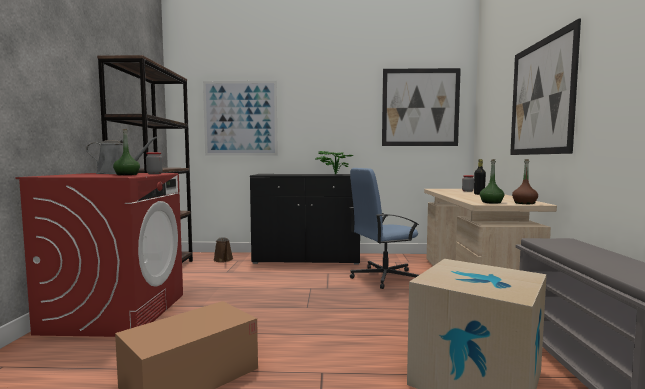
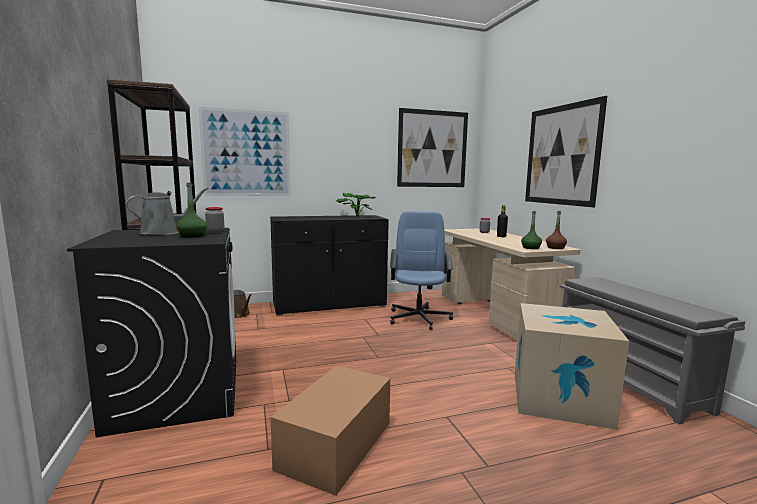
camera: 20 degrees left, 5 degrees up
(116, 312) = (177, 393): red washing machine -> black washing machine
(383, 277) = (419, 318): blue office chair -> blue office chair turned 135 degrees clockwise

